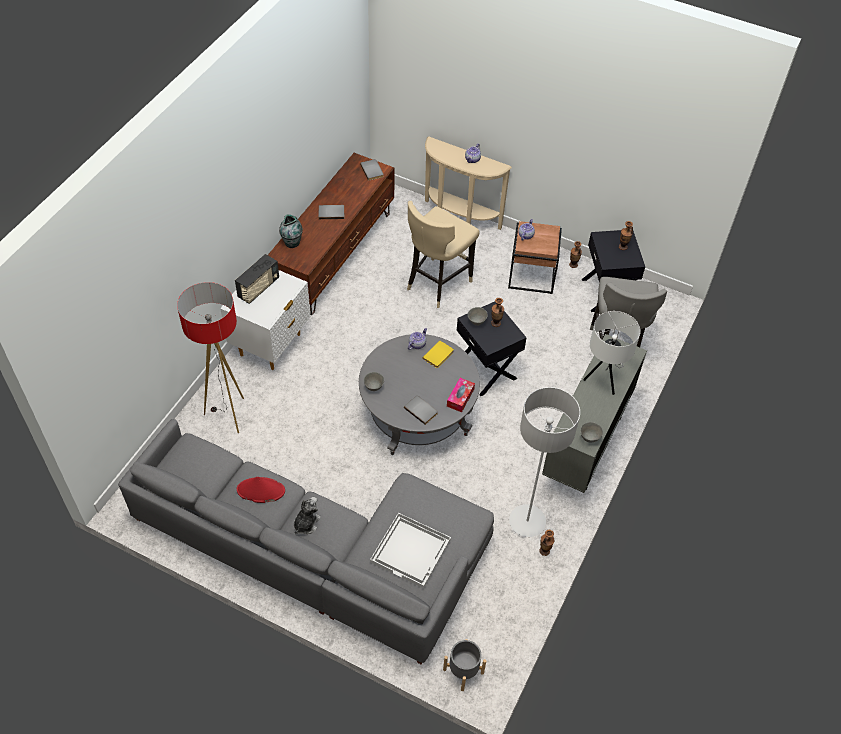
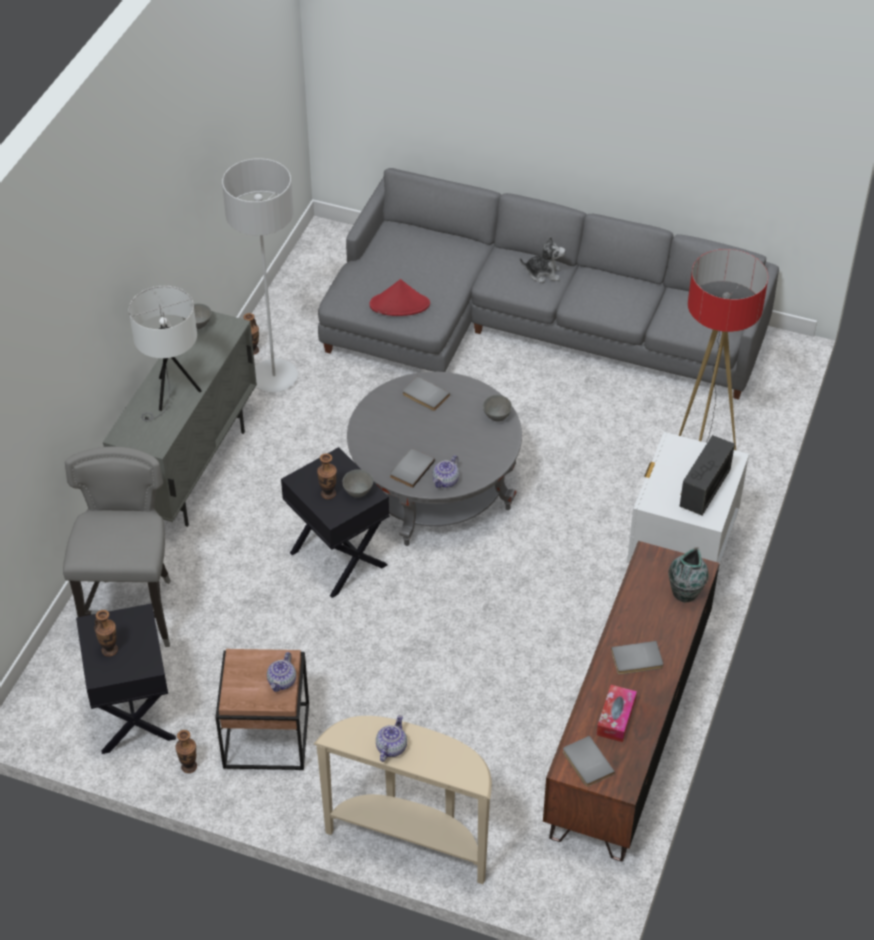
camera: 175 degrees right, 5 degrees down
(260, 490) = (609, 296): red hat -> red hat (400, 305)
(306, 523) = (543, 273): plush toy -> plush toy turned 105 degrees counterclockwise
(411, 550) = (413, 259): white tray -> none
(437, 284) = (434, 697): beige stool -> none
(439, 355) = (410, 469): yellow book -> grey book
(460, 398) = (373, 416): tissue box -> tissue box (616, 718)
(463, 671) = (343, 241): grey planter -> none

